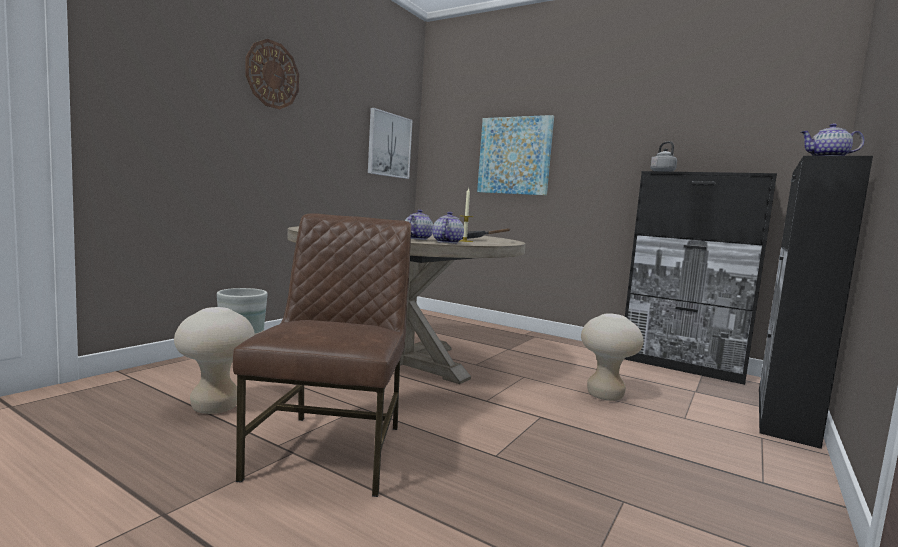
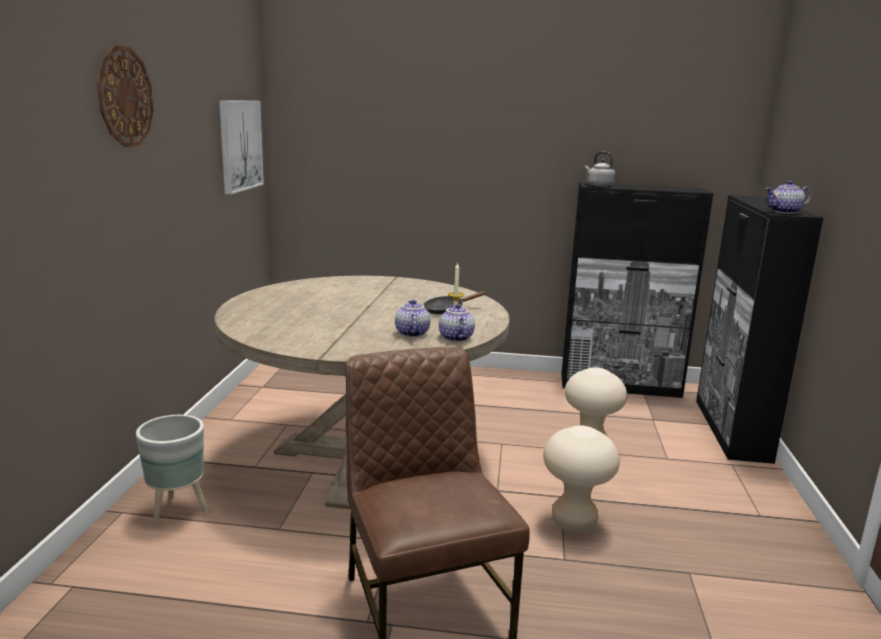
camera: 25 degrees left, 10 degrees up
(215, 407) = (239, 595): beige stool -> beige stool (574, 523)
(514, 156) = (413, 153): picture -> none

